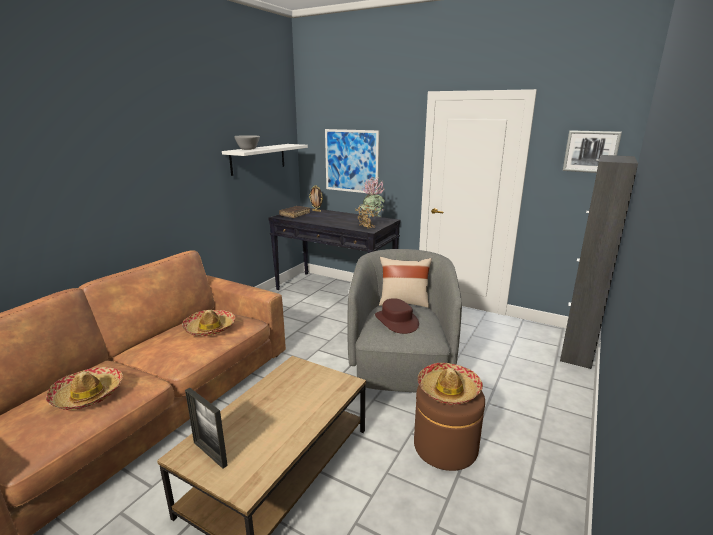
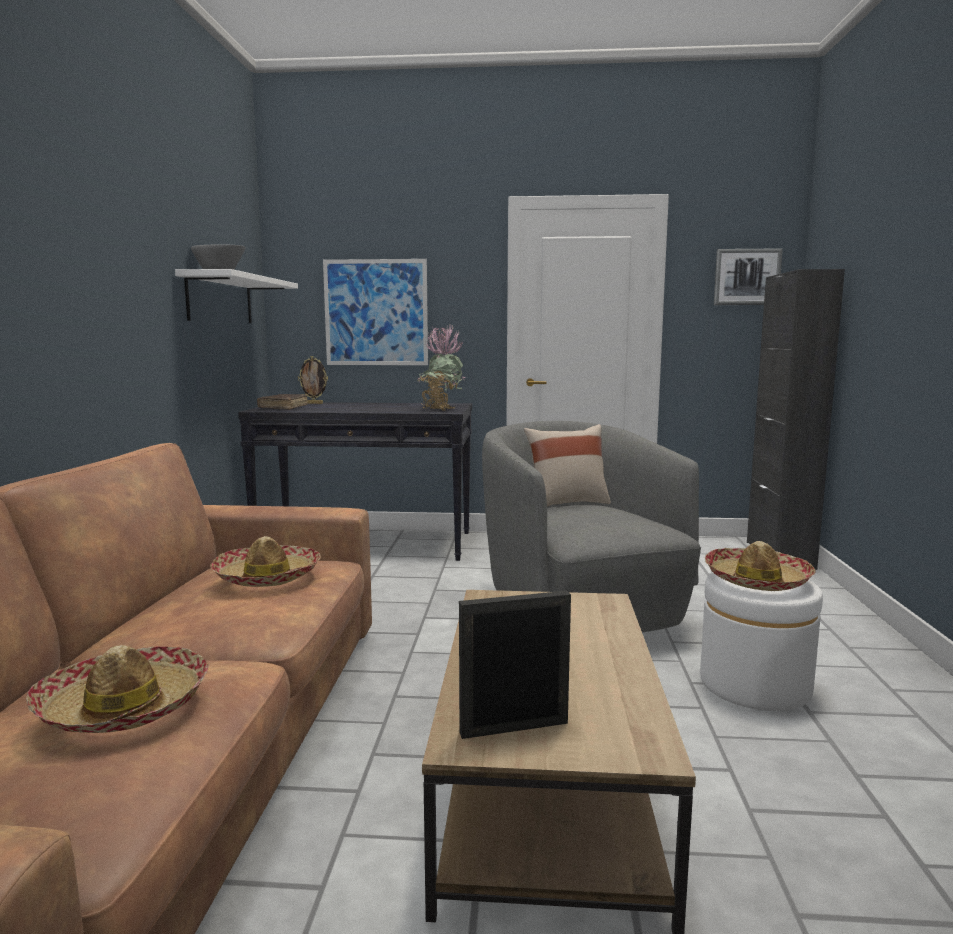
camera: 25 degrees left, 10 degrees down
(210, 453) = (514, 728): picture frame -> picture frame turned 150 degrees clockwise
(396, 321) = (595, 518): brown hat -> none
(445, 447) = (754, 685): brown ottoman -> white ottoman

